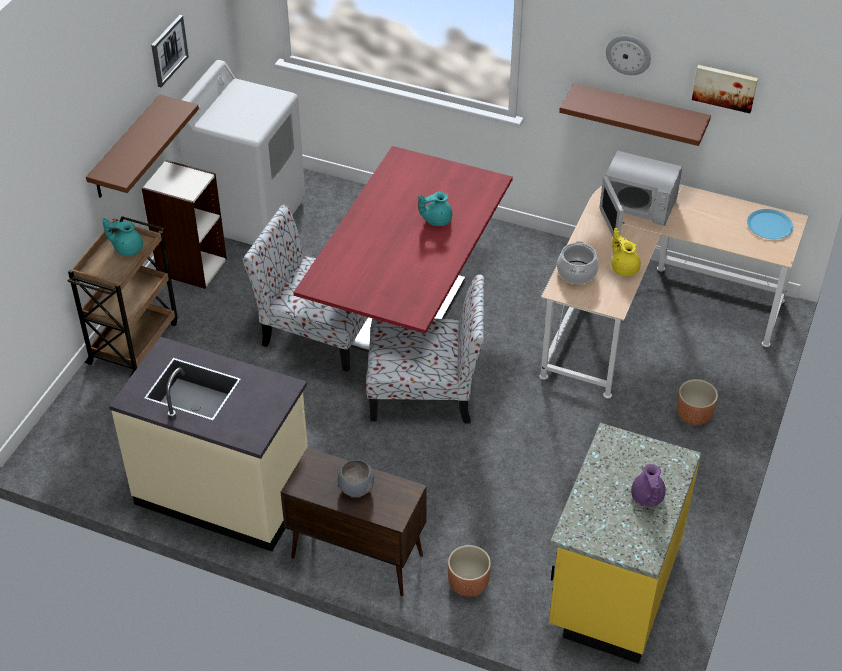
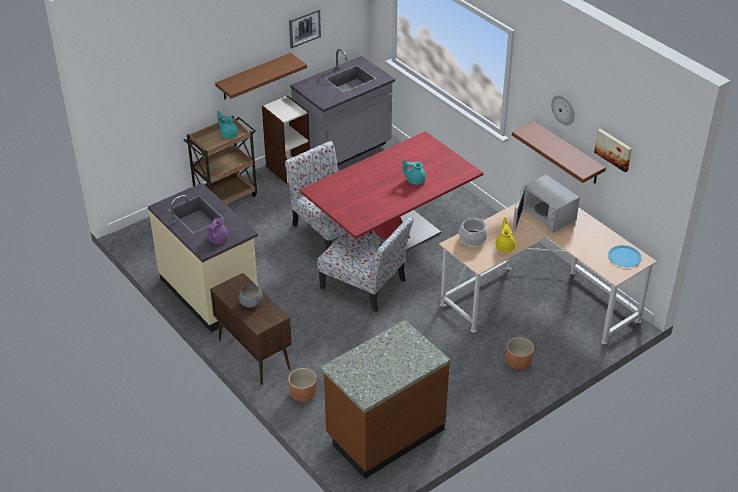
camera: 30 degrees right, 5 degrees down
(249, 212) = (344, 151): white washing machine -> grey counter
(612, 587) = (384, 433): yellow counter -> brown counter
(647, 498) = (395, 368): purple teapot -> purple teapot (217, 239)

